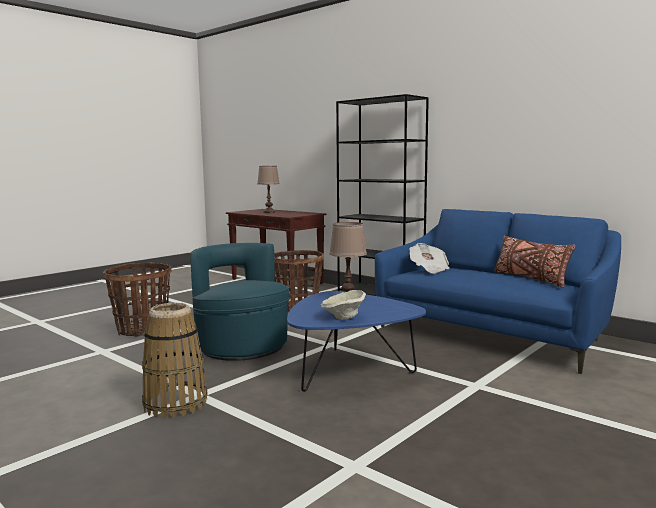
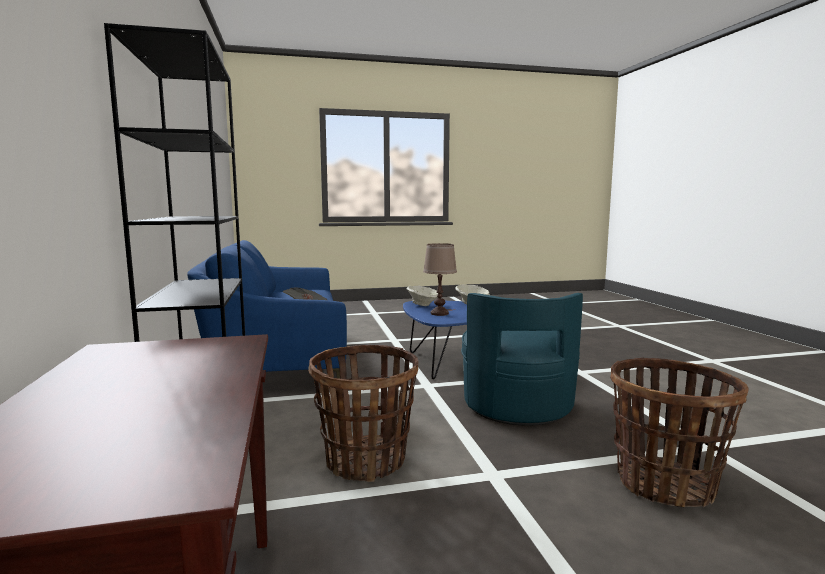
camera: 145 degrees left, 0 degrees up
(175, 404) = (598, 370): basket -> none
(269, 212) = (127, 408): brown table lamp -> none
(391, 306) = (423, 305): none -> beige bowl
(530, 279) = (282, 294): brown pillow -> none

